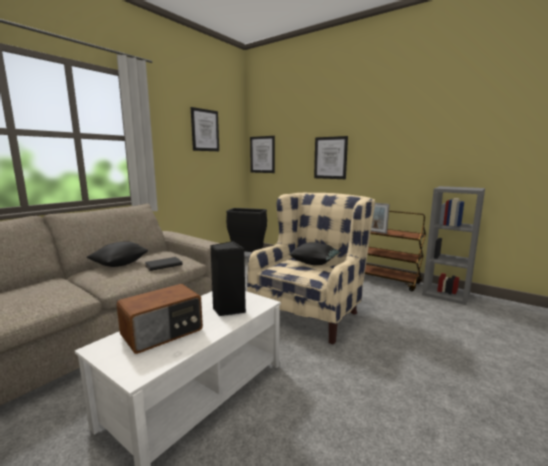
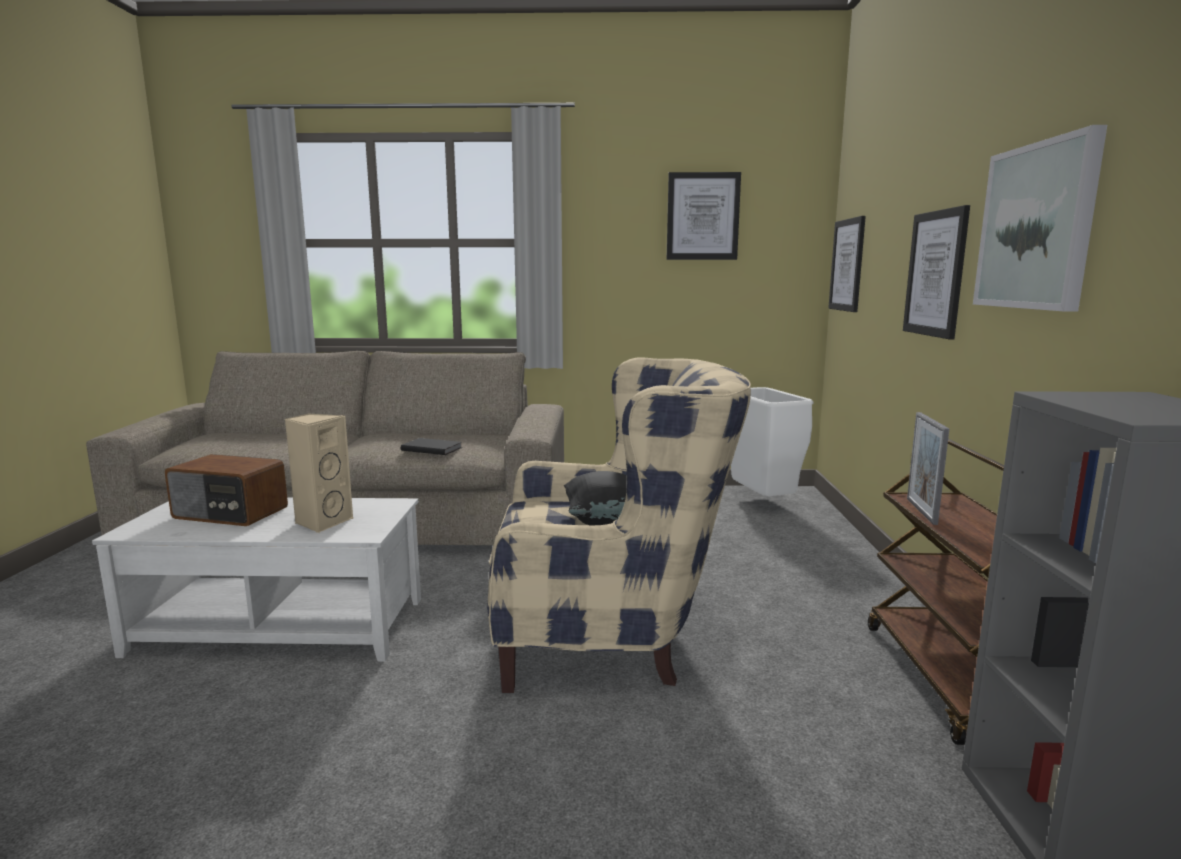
camera: 55 degrees right, 0 degrees up
(120, 264) = (410, 435): black pillow -> none
(228, 309) = (322, 522): black speaker -> beige speaker
(247, 256) = (762, 502): black trash can -> white trash can
(384, 144) = (1036, 227): none -> picture

